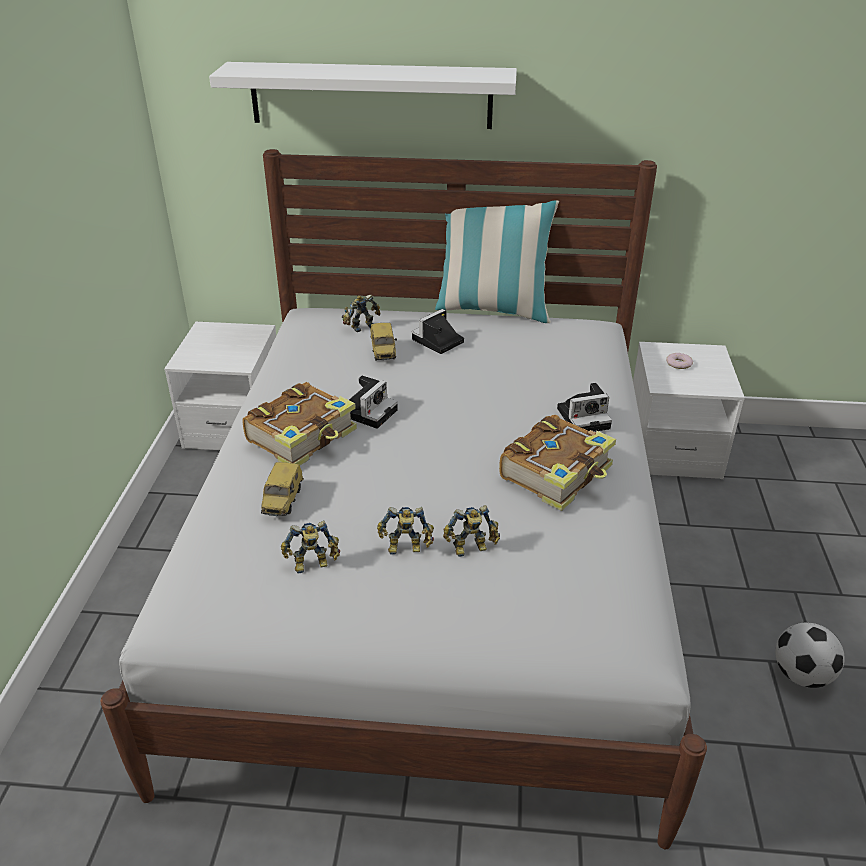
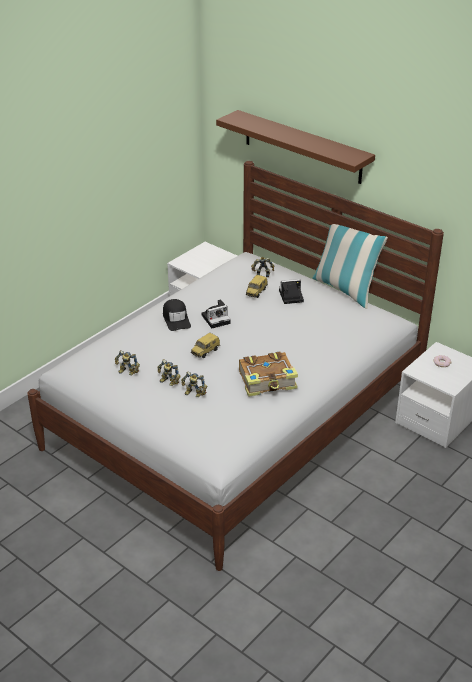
camera: 35 degrees right, 0 degrees up
(284, 502) = (140, 343): toy car -> toy car (205, 352)
(303, 436) = (176, 319): book -> black cap
(371, 95) = (302, 147): white shelf -> brown shelf
(585, 417) = (315, 363): camera -> none
(801, 675) = (364, 549): football -> none

